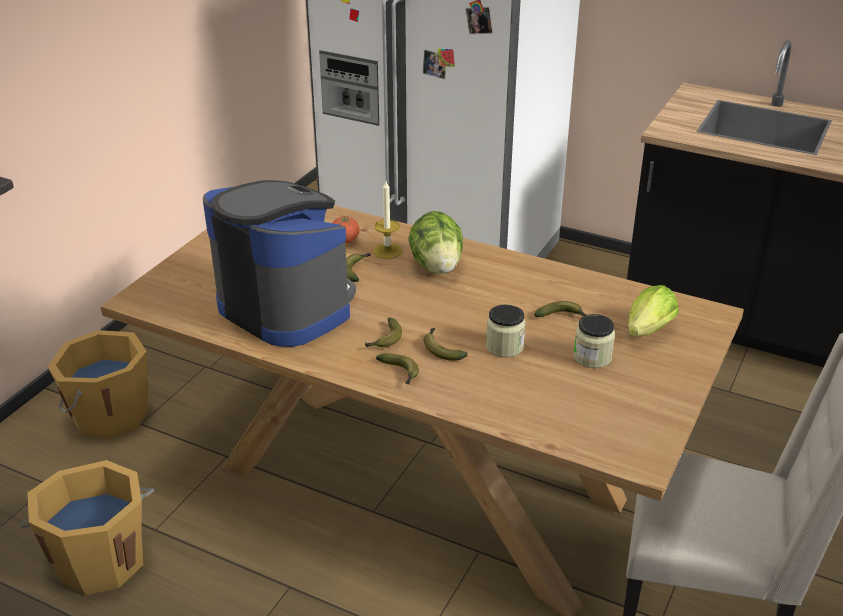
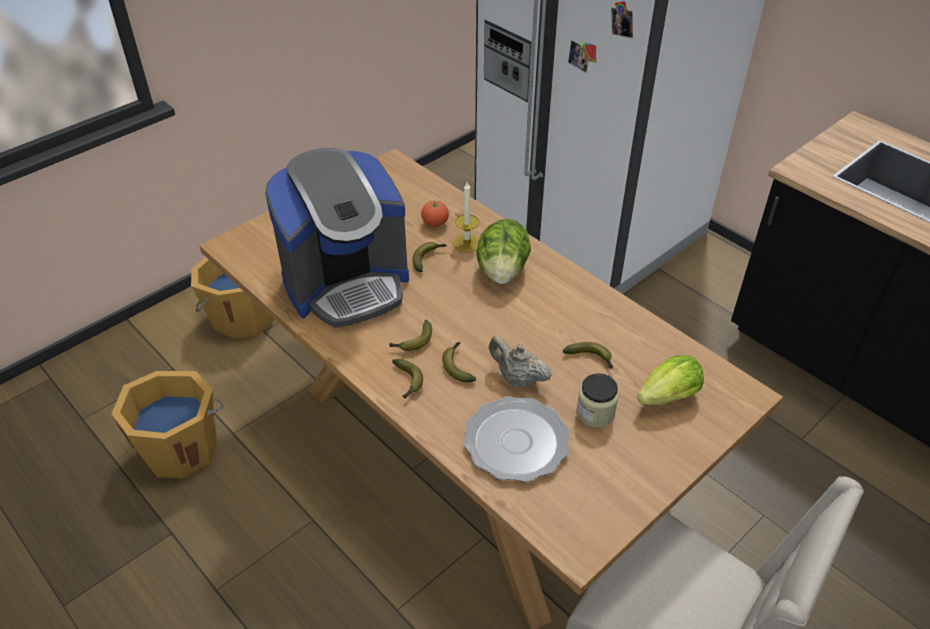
camera: 20 degrees right, 10 degrees up
(286, 307) = (347, 284): coffee machine -> coffee machine turned 90 degrees clockwise
(504, 346) = (517, 378): jar -> beige teapot
(534, 396) = (515, 442): none -> plate

